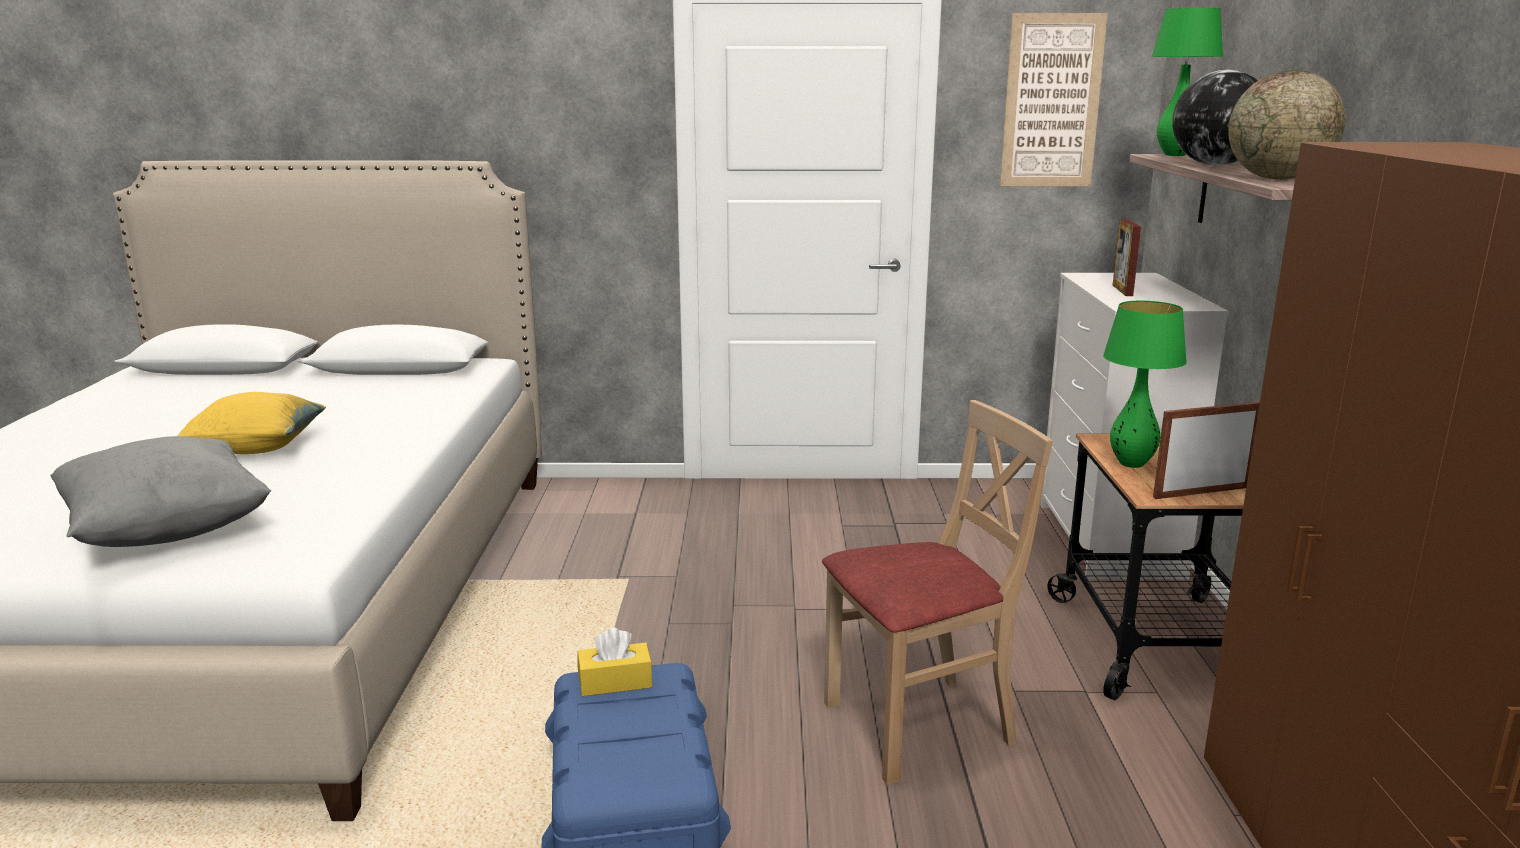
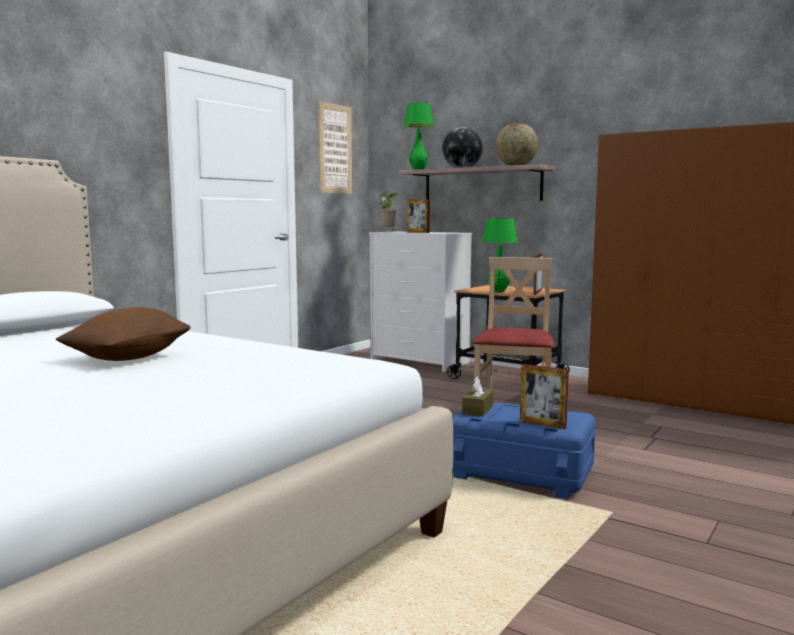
camera: 55 degrees left, 10 degrees down
(167, 532) = (262, 379): grey pillow -> none
(257, 448) = (128, 358): yellow pillow -> brown pillow
(584, 759) = (542, 424): none -> picture frame
(615, 682) = (477, 410): yellow tissue box -> brown tissue box
(1091, 278) = (388, 232): none -> potted plant

